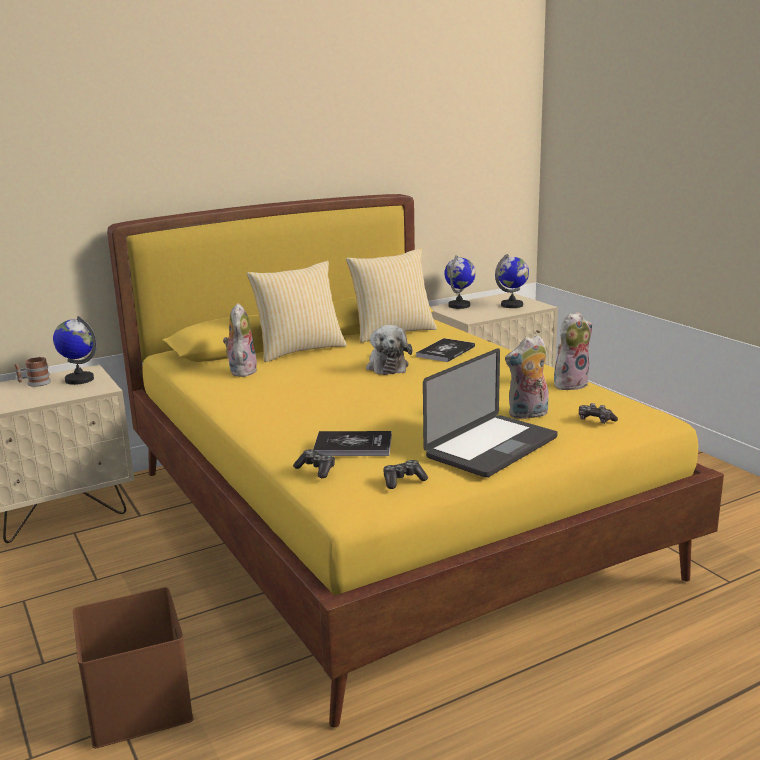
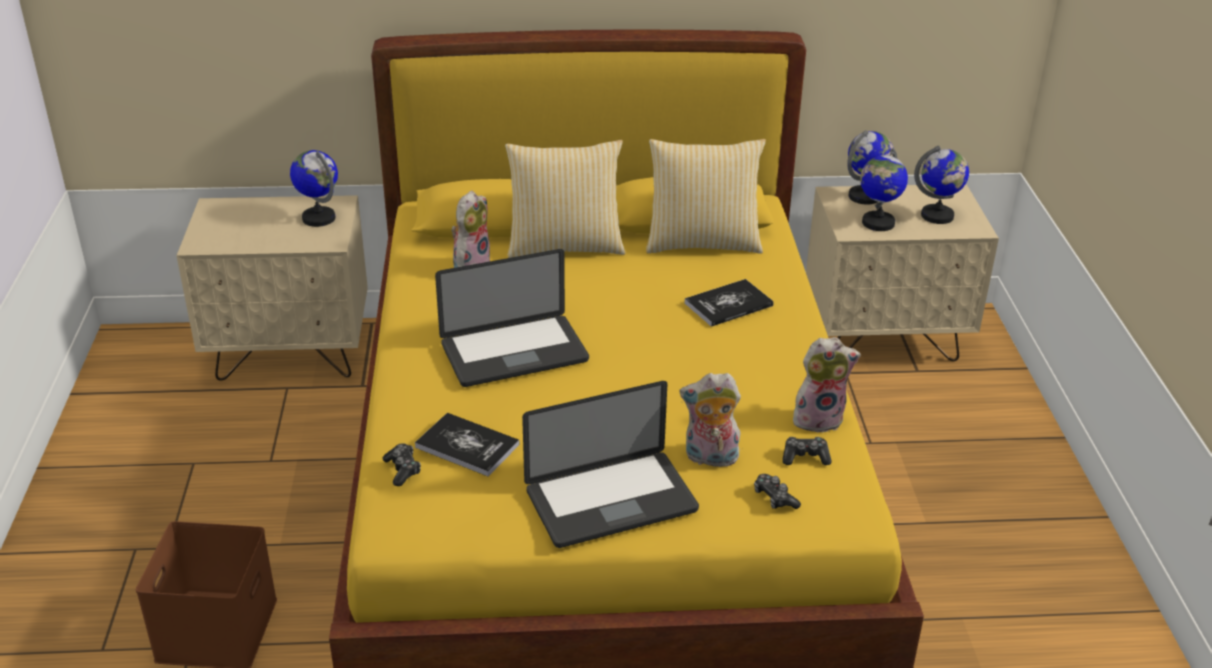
camera: 25 degrees right, 15 degrees up
(34, 383) = (272, 211): mug -> none
(327, 398) = (514, 353): none -> laptop
(387, 366) = (635, 311): plush toy -> none
(403, 480) = (472, 518): game controller -> game controller (805, 457)
(481, 313) = (877, 223): none -> globe

